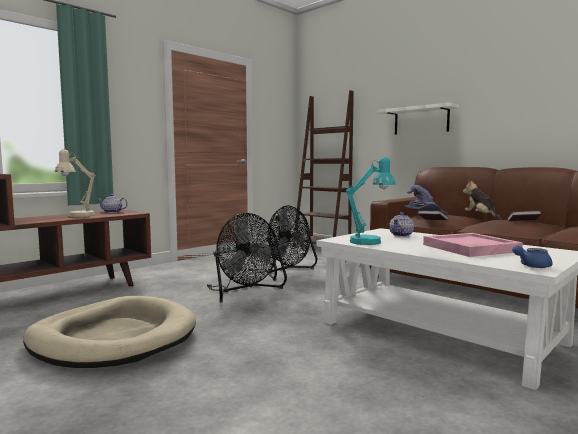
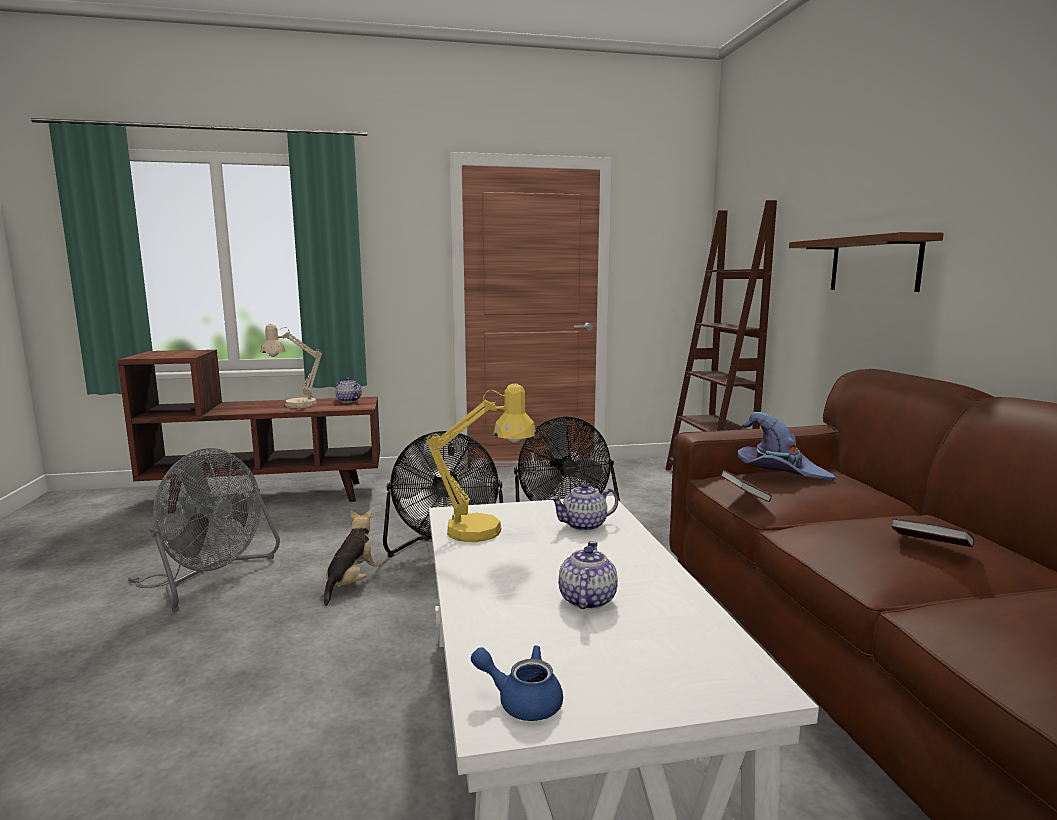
camera: 35 degrees right, 5 degrees up
(113, 338) = (205, 580): beige dog bed -> grey fan
(370, 241) = (486, 531): turquoise table lamp -> yellow table lamp
(421, 120) = (874, 264): white shelf -> brown shelf
(470, 248) = (586, 600): pink tray -> teapot
(481, 217) = (894, 503): plush toy -> plush toy (351, 583)

